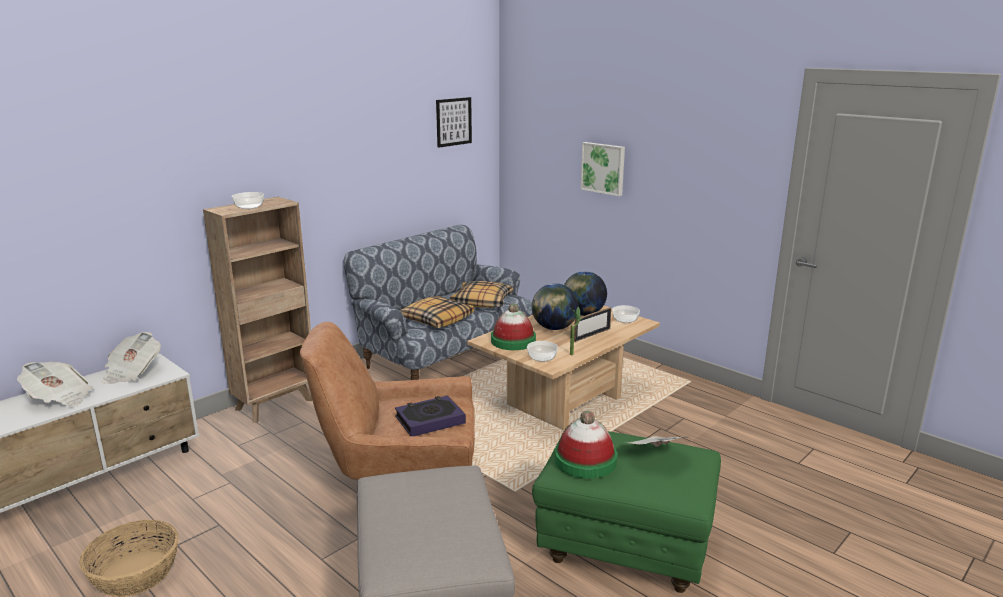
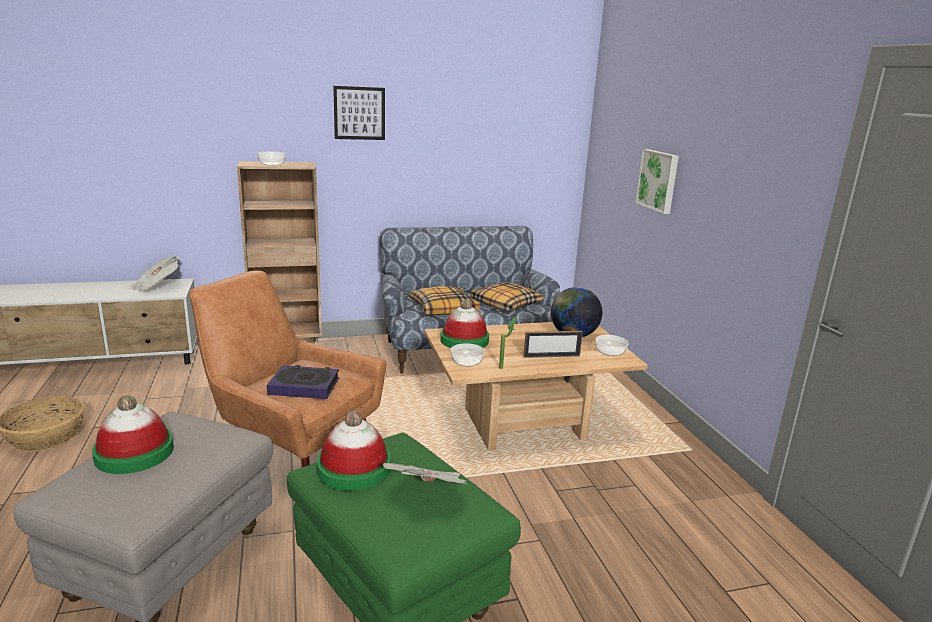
camera: 30 degrees right, 0 degrees up
(59, 398) = (91, 290): newspaper -> none
(404, 516) = (134, 453): none -> hat
(453, 122) = (528, 118): picture -> picture (359, 113)
(554, 328) = (522, 340): globe -> none

